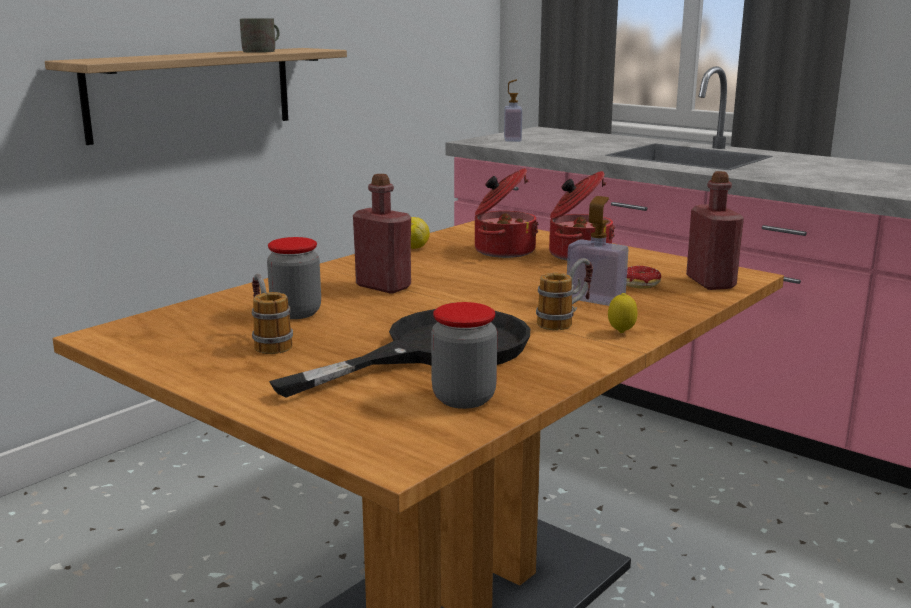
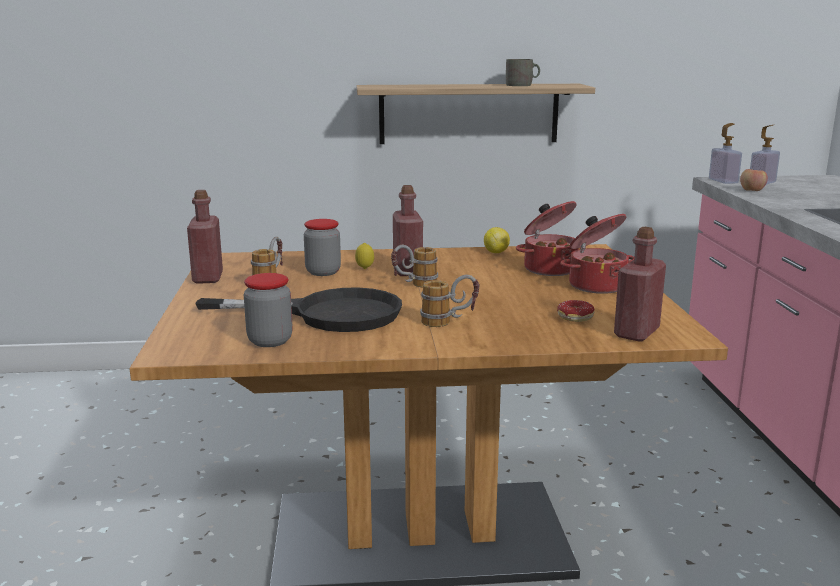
camera: 45 degrees right, 0 degrees up
(165, 362) = (208, 278): none -> red bottle
(433, 298) = (414, 285): none -> mug
(527, 147) = (752, 191): none -> apple
(595, 299) = (510, 316): soap dispenser -> soap dispenser (723, 181)
(621, 333) = (460, 340): lemon -> lemon (365, 269)

